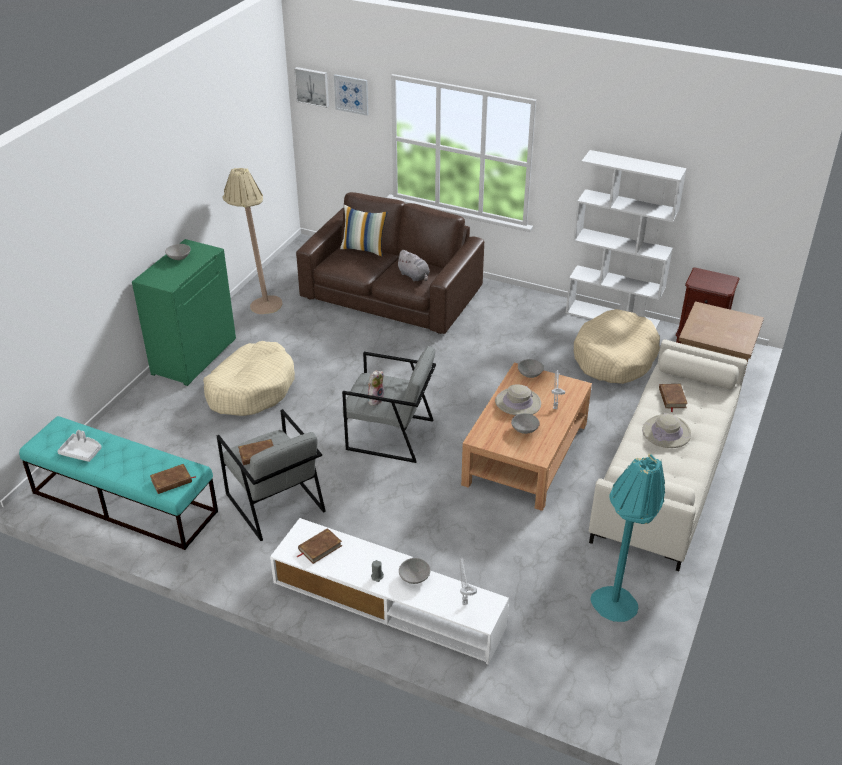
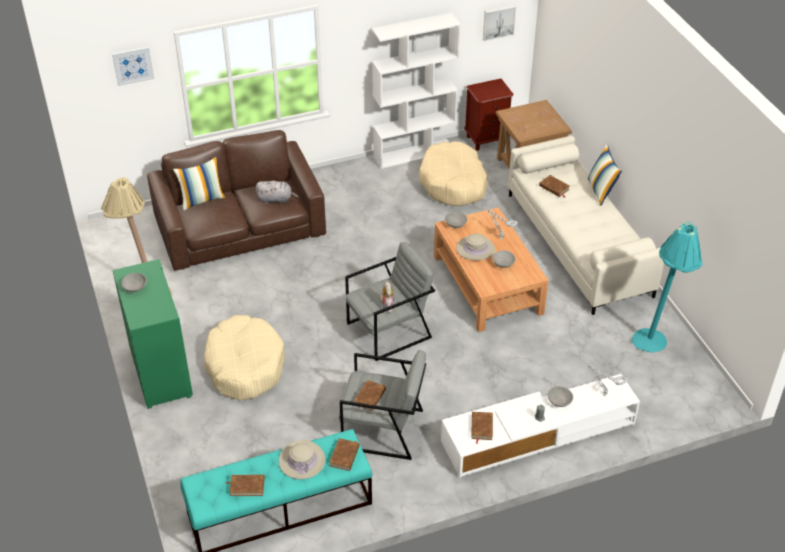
camera: 45 degrees left, 5 degrees up
(82, 451) = (247, 486): grey tray -> brown book
(312, 86) = (87, 74): picture -> picture (498, 22)
(666, 432) = (579, 212): beige hat -> beige hat (302, 460)
(719, 428) = (601, 191): none -> pillow

